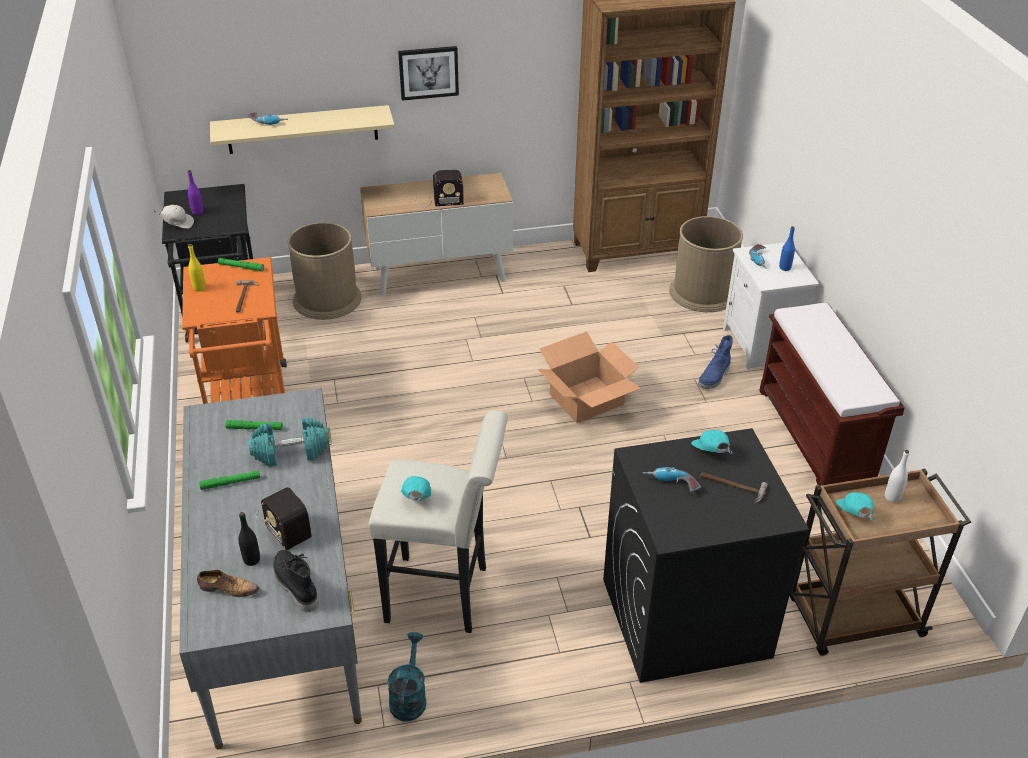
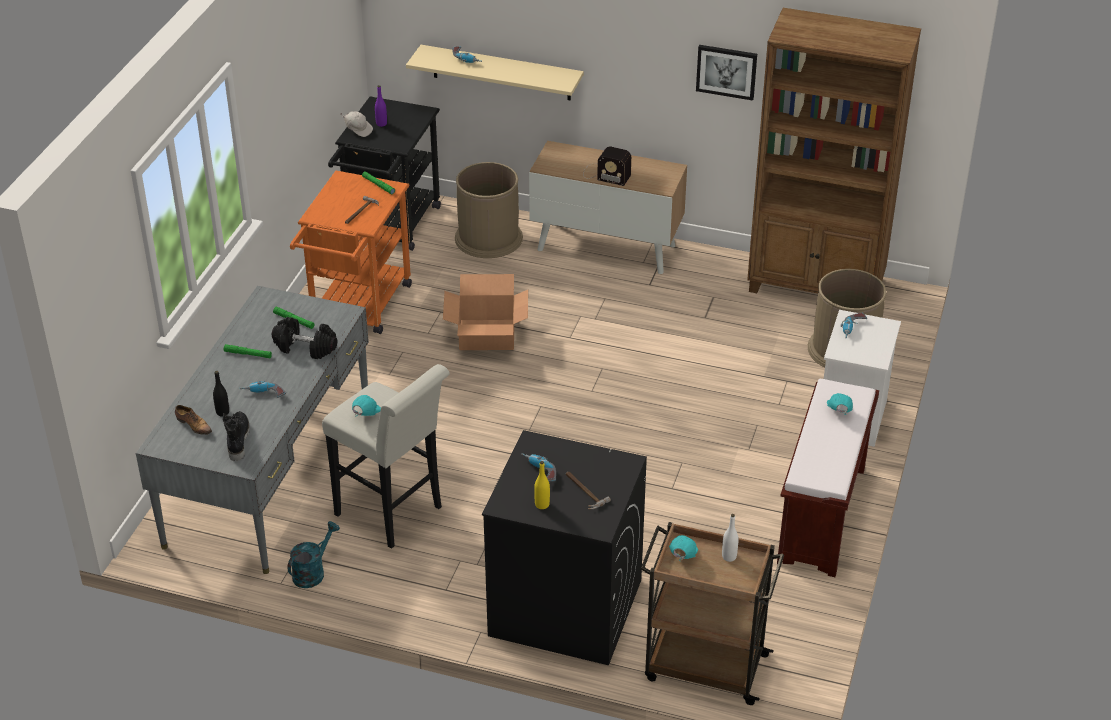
camera: 30 degrees right, 0 degrees up
(199, 288) = (333, 193): yellow bottle -> yellow bottle (542, 504)
(284, 521) = (263, 394): radio -> power drill
(290, 452) = (305, 348): turquoise dumbbell -> black dumbbell
(428, 72) = (624, 50): picture -> picture (726, 71)
(587, 400) = (641, 408): cardboard box -> cardboard box (487, 335)
(710, 452) = (593, 461): turquoise cap -> turquoise cap (838, 412)
(714, 377) = (777, 431): blue boot -> none
(785, 267) = (870, 344): blue bottle -> none

